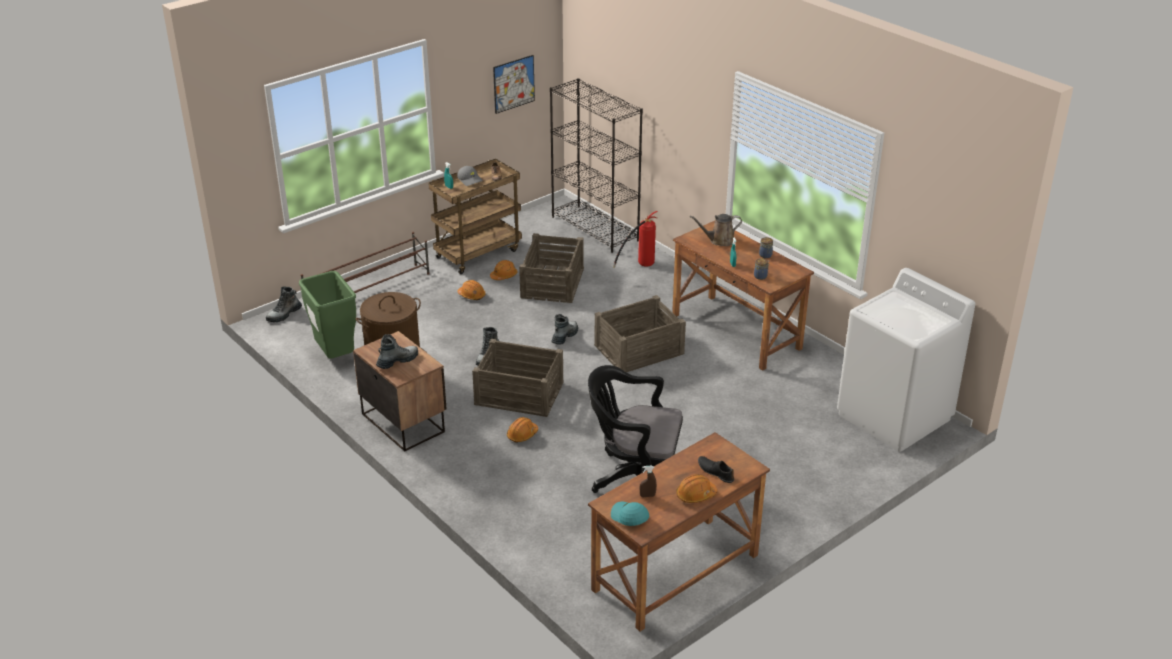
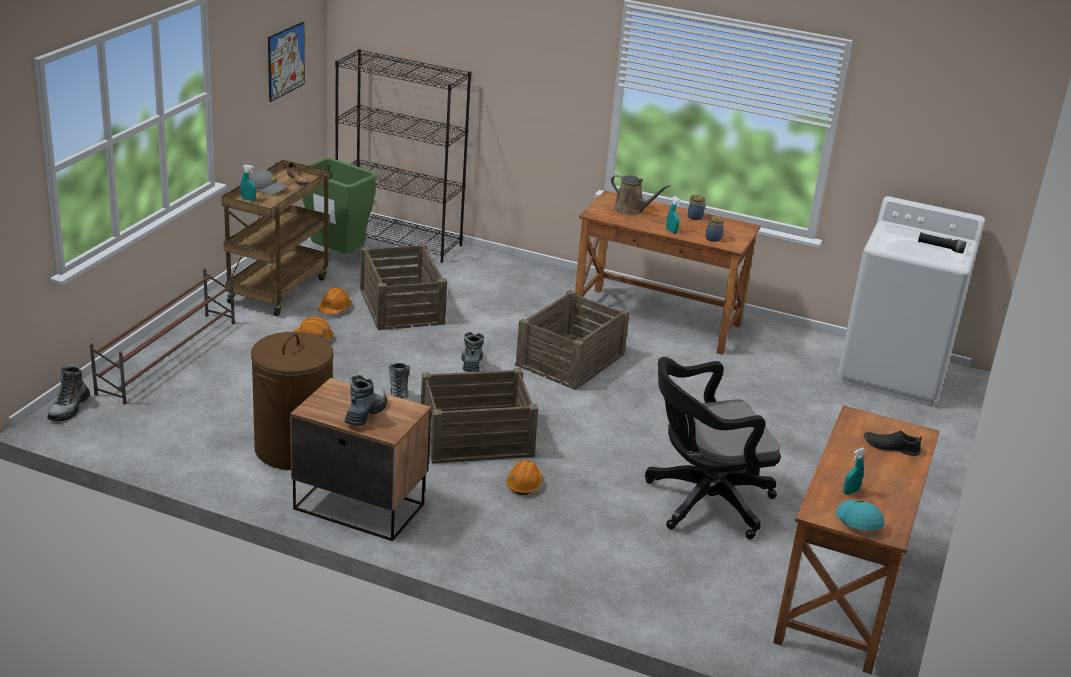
camera: 30 degrees left, 5 degrees down
(335, 356) = (191, 445): green trash can -> green trash can (337, 256)
(629, 517) = (858, 521): turquoise cap -> turquoise cap turned 60 degrees clockwise
(639, 266) = (487, 272): fire extinguisher -> none
(647, 496) = (850, 492): brown spray bottle -> turquoise spray bottle
(695, 495) = (899, 477): orange hard hat -> none
(719, 240) = (631, 210): brown watering can -> brown watering can turned 105 degrees counterclockwise
(917, 321) = (940, 248): none -> black flashlight

